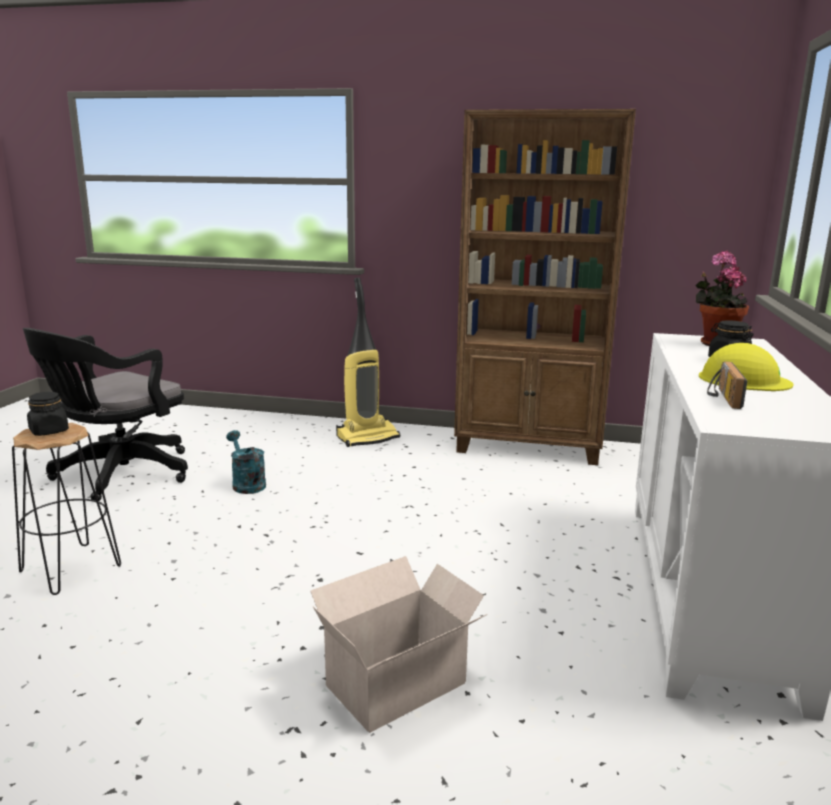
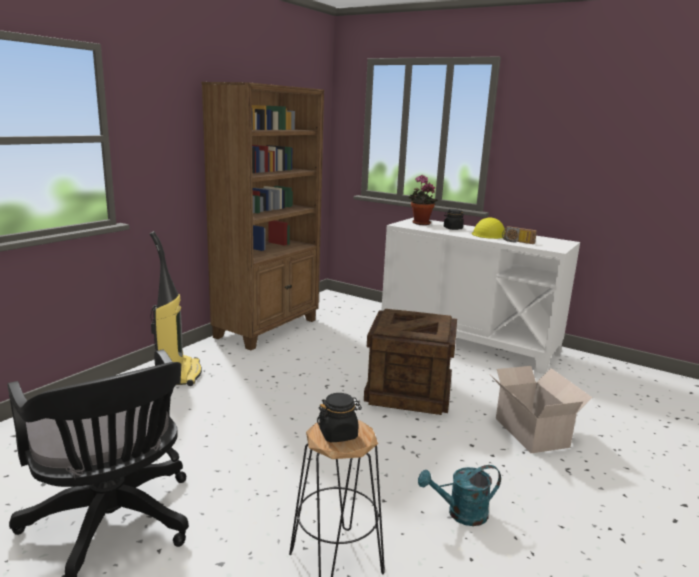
camera: 70 degrees left, 0 degrees up
(246, 484) = (223, 444): turquoise watering can -> turquoise watering can (460, 514)
(441, 561) = (409, 392): none -> crate

